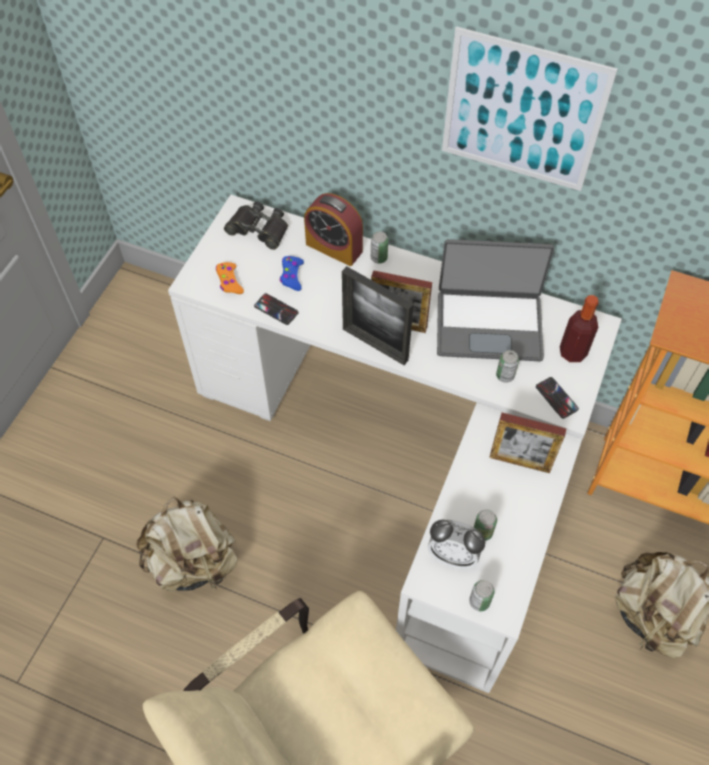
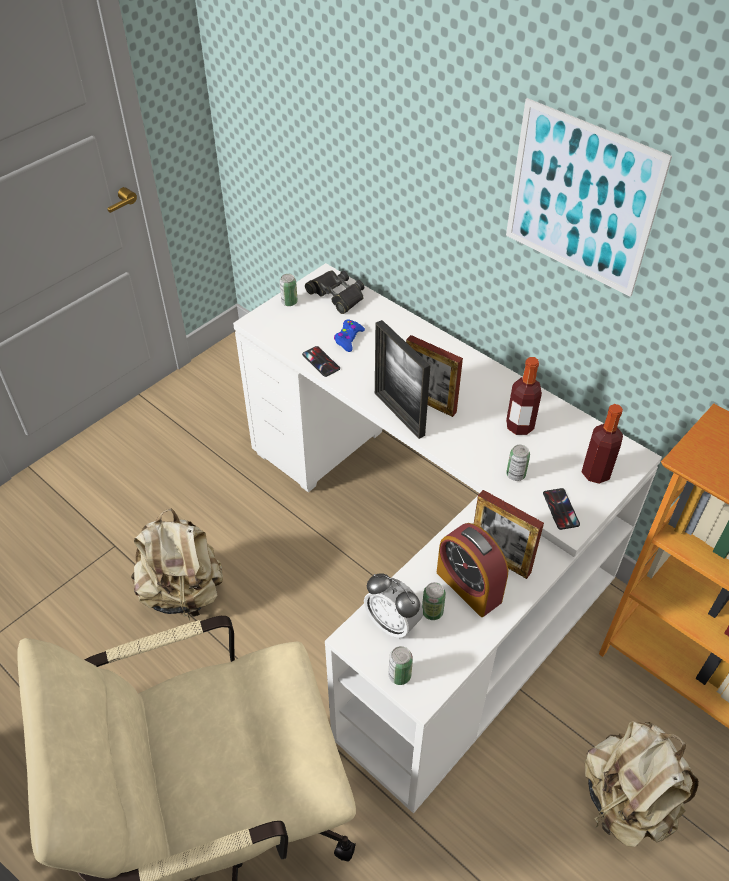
camera: 20 degrees right, 10 degrees down
(229, 281) = (290, 329): orange game controller -> none
(334, 247) = (398, 326): alarm clock -> alarm clock (469, 586)
(379, 258) = (437, 344): can -> can (289, 302)
(489, 324) = (519, 426): laptop -> bottle

